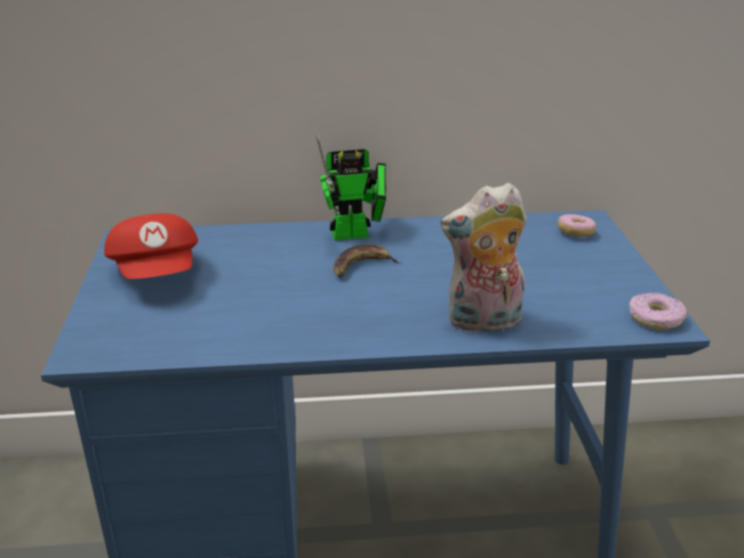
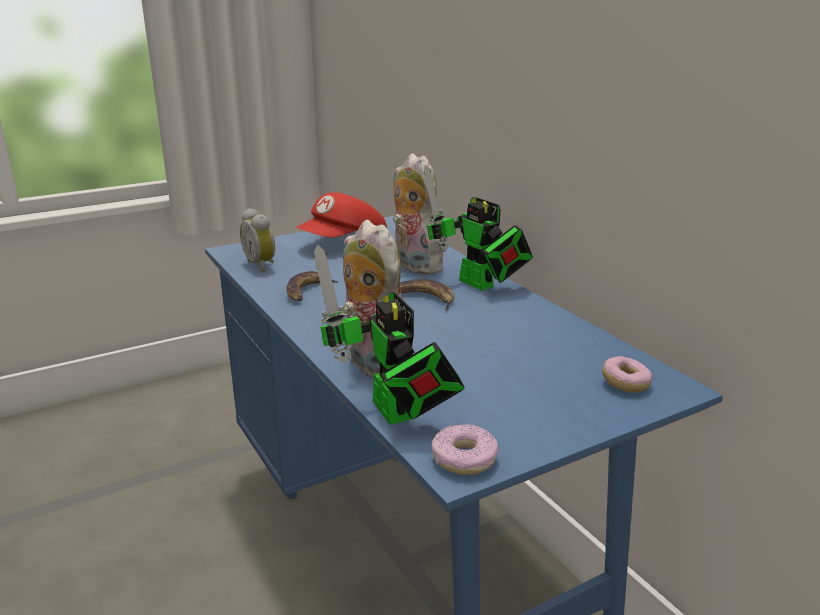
camera: 65 degrees right, 5 degrees down
(165, 339) = (262, 265): none -> alarm clock
(273, 252) = (413, 265): none -> plush toy
(280, 323) = (308, 291): none -> banana
(579, 332) = (394, 414): none -> toy robot

